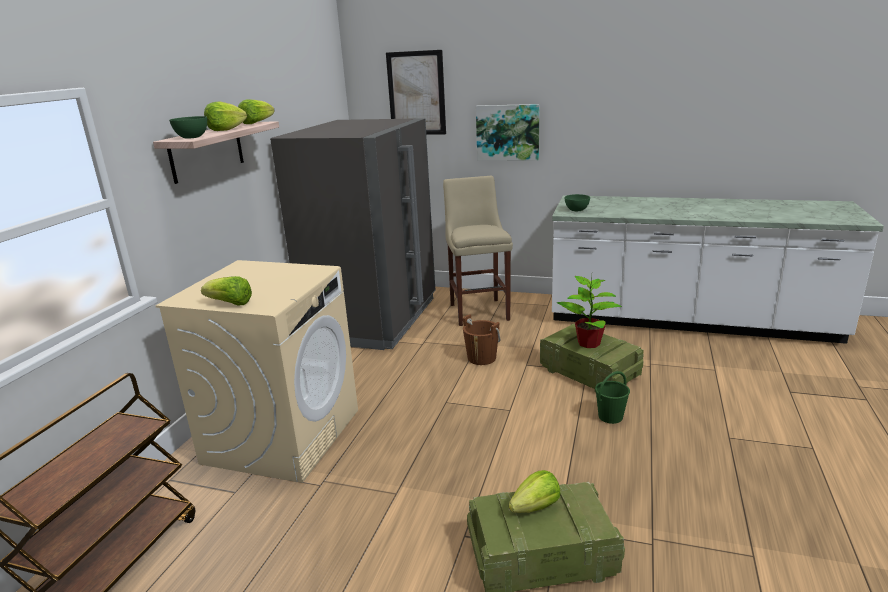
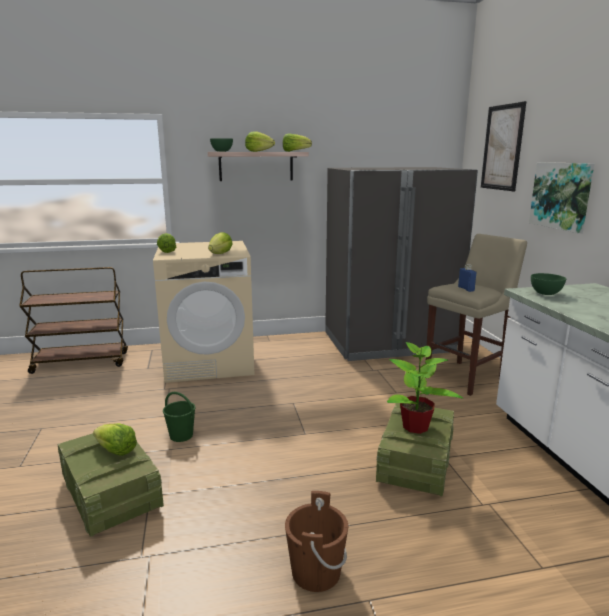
camera: 60 degrees right, 5 degrees down
(306, 278) = (220, 254): none -> lettuce
(481, 230) = (466, 289): none -> blue bottle
(481, 358) = (379, 400): brown bucket -> brown bucket (316, 571)
(610, 416) = (340, 493): green bucket -> green bucket (181, 436)

